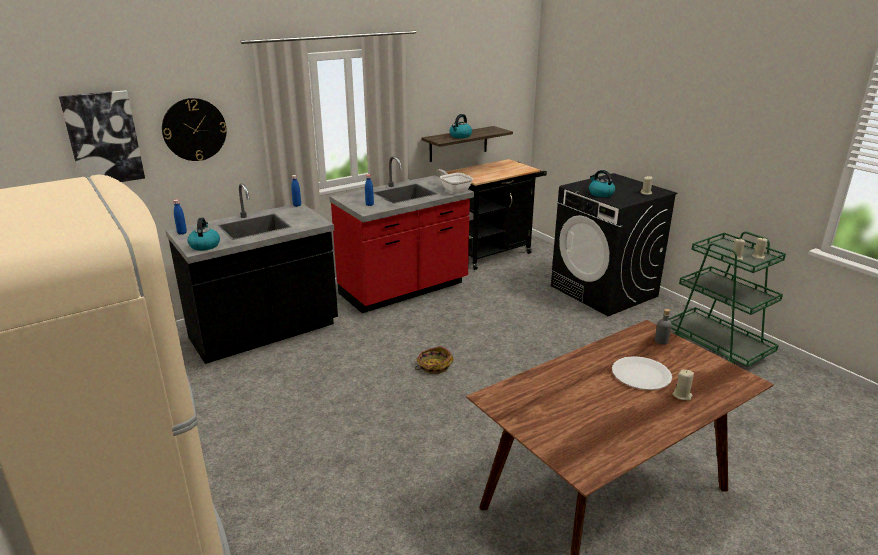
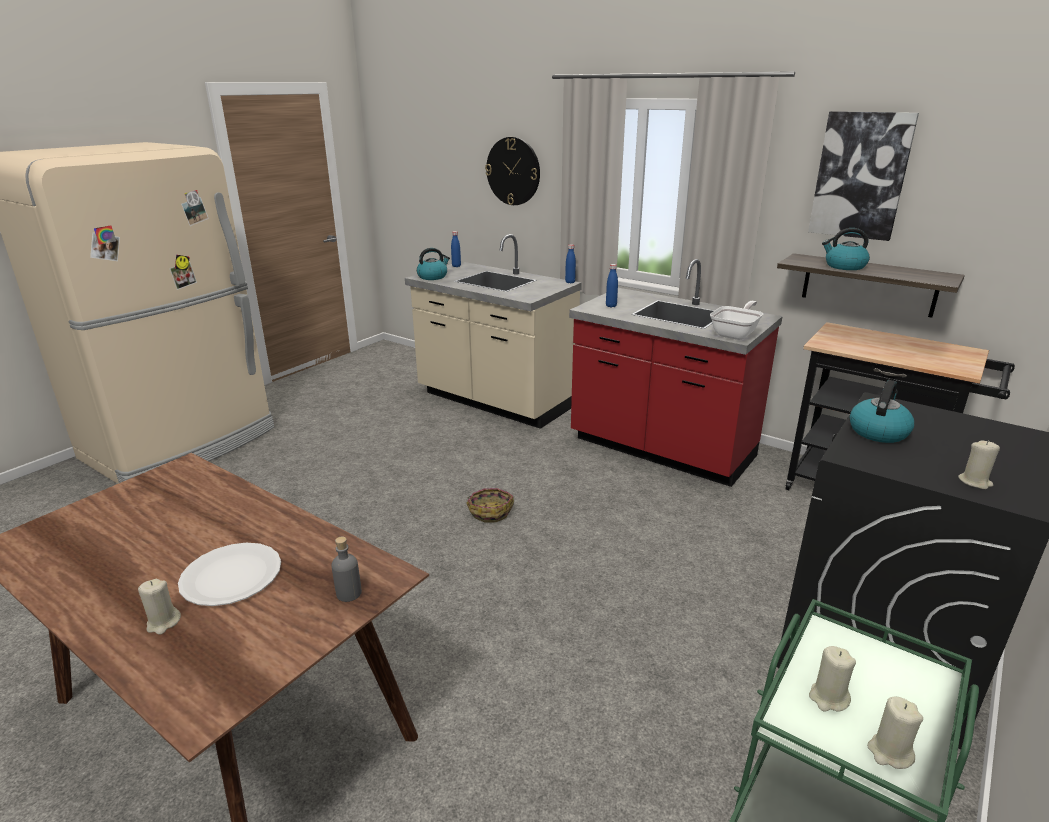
camera: 70 degrees right, 0 degrees up
(103, 138) = (448, 164): picture -> picture (860, 176)
(265, 333) = (495, 401): black counter -> beige counter

